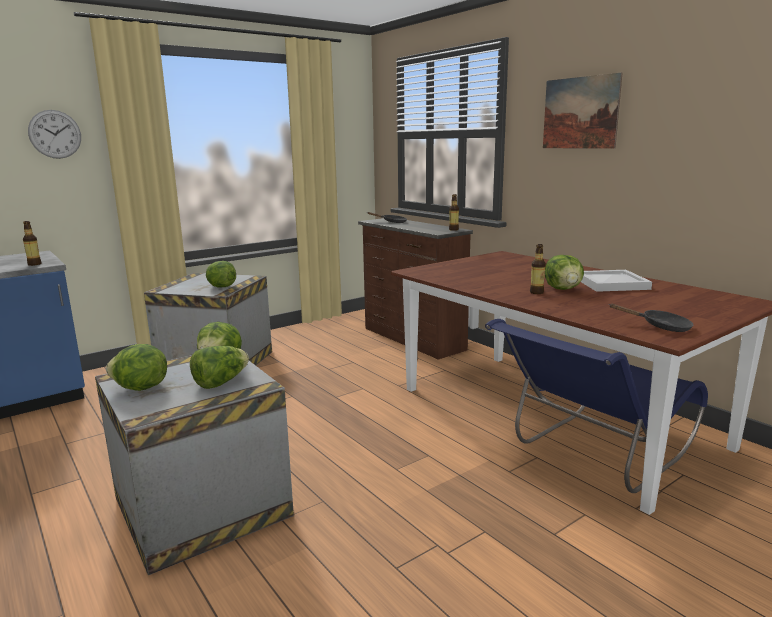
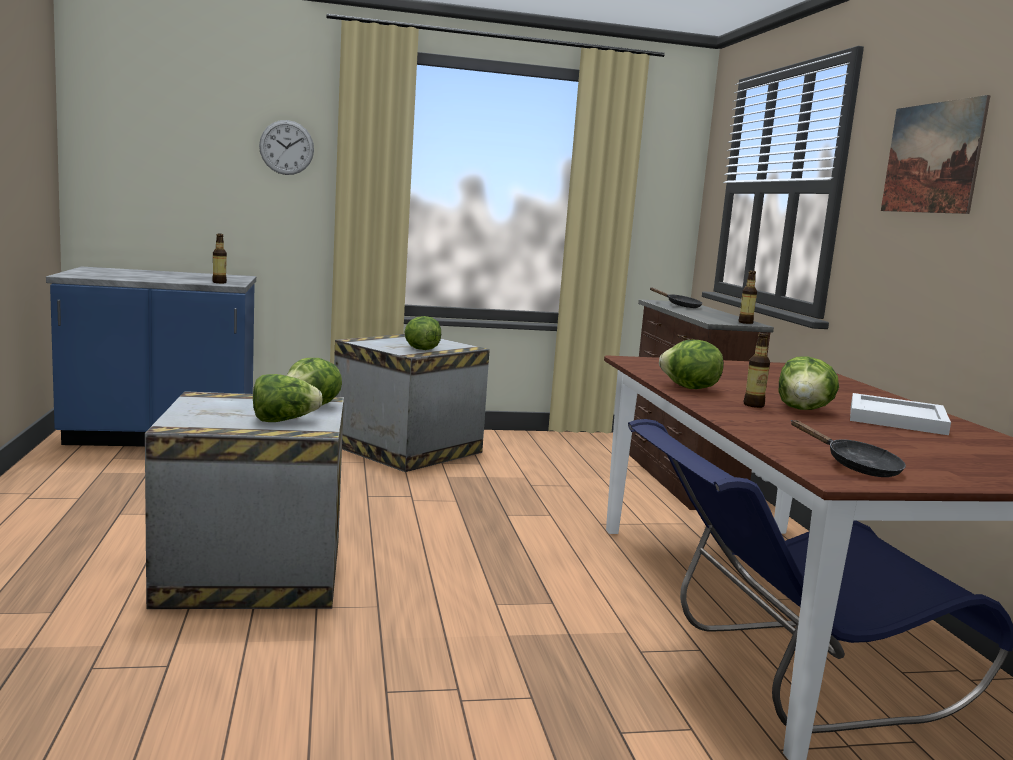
camera: 25 degrees right, 5 degrees down
(140, 388) = (206, 408): lettuce -> lettuce (689, 388)

